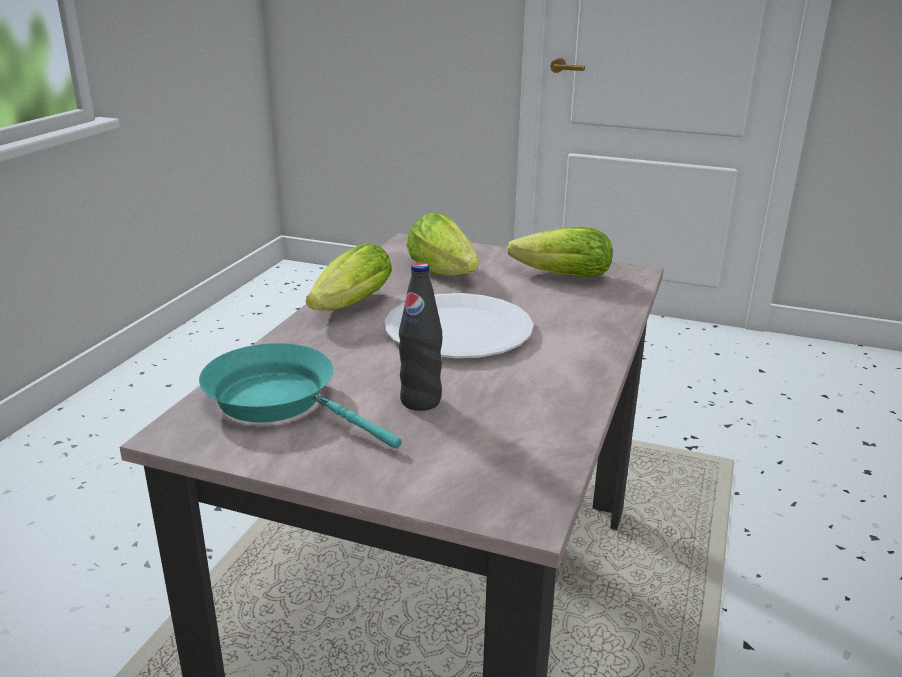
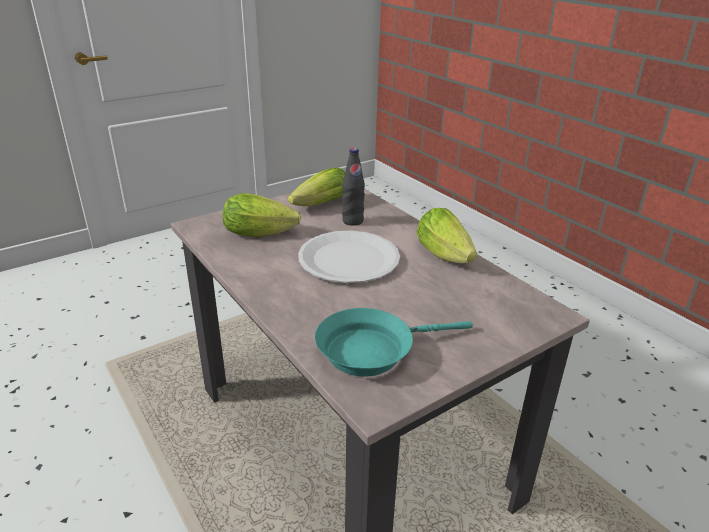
camera: 55 degrees left, 5 degrees up
(347, 307) = (268, 282): lettuce -> lettuce (446, 256)
(420, 401) = (421, 302): black bottle -> black bottle (352, 221)

